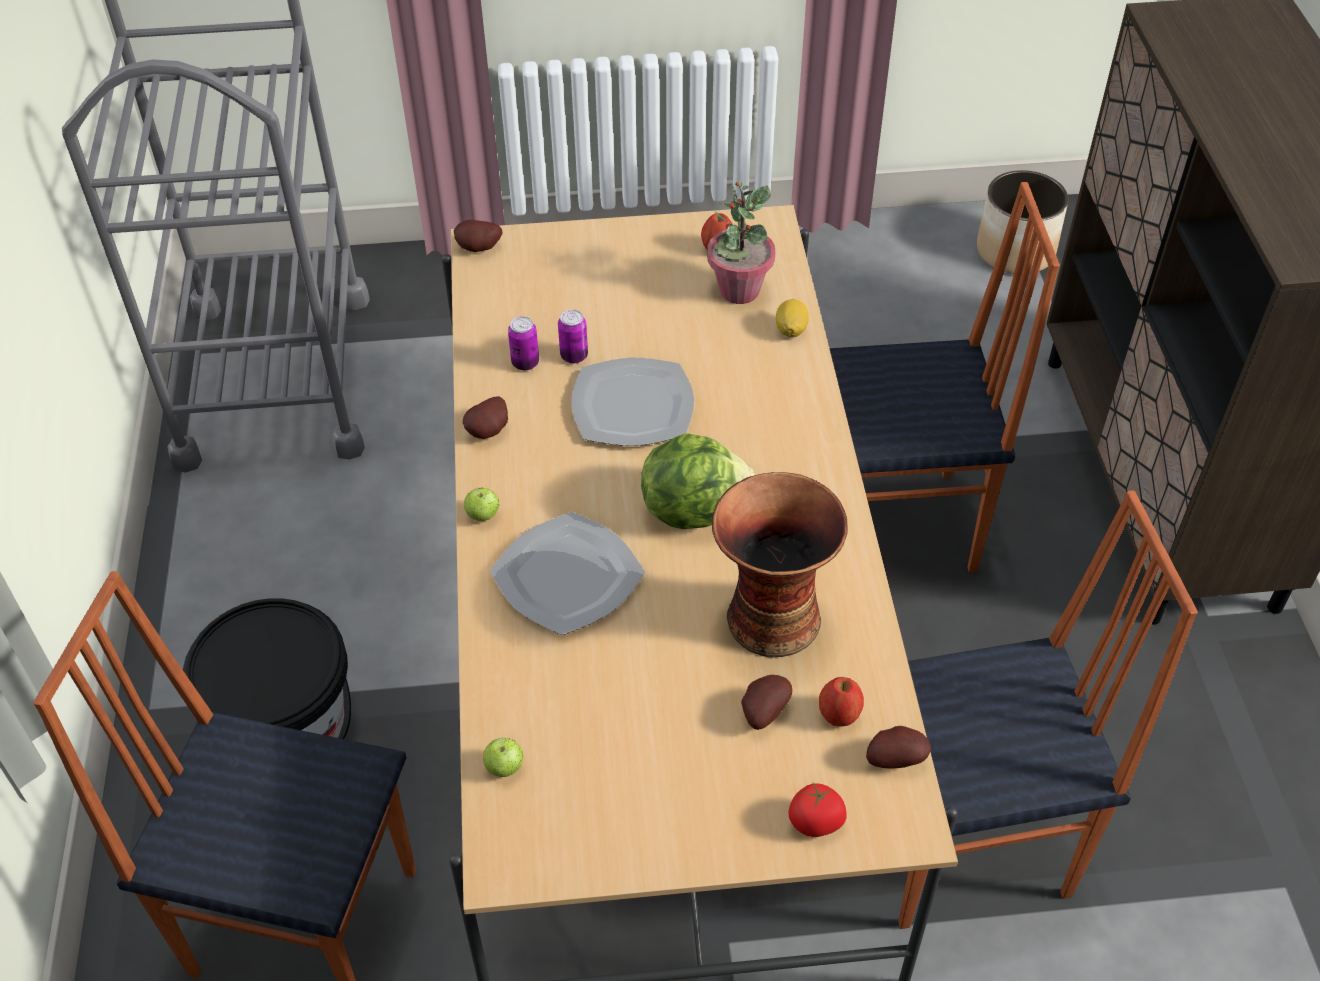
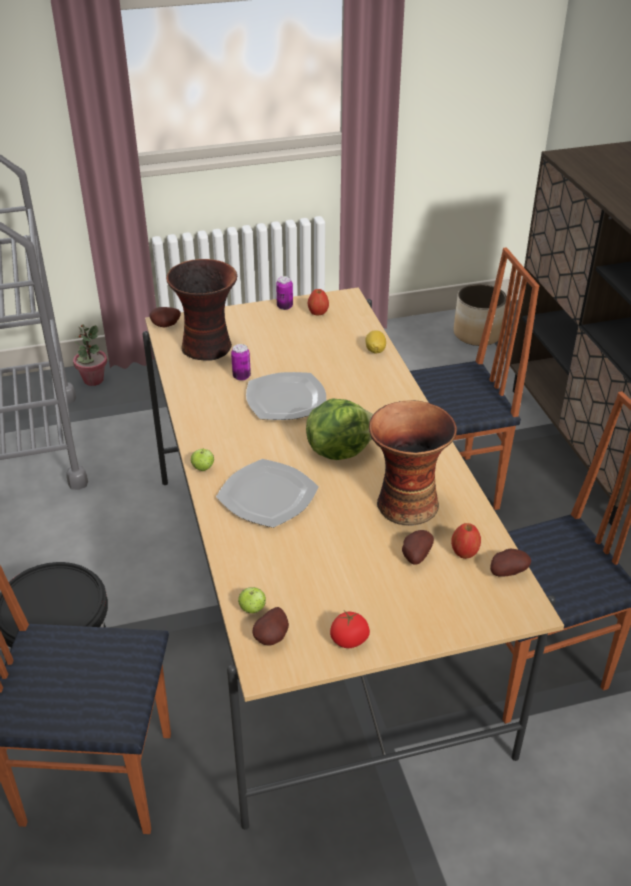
camera: 10 degrees left, 10 degrees down
(490, 431) = (196, 422): potato -> potato (273, 637)
(525, 363) = (211, 383): can -> can (284, 306)
(535, 296) = (208, 347): none -> vase
(739, 290) = (337, 333): potted plant -> potted plant (93, 380)
(816, 822) = (467, 614): tomato -> tomato (349, 640)

